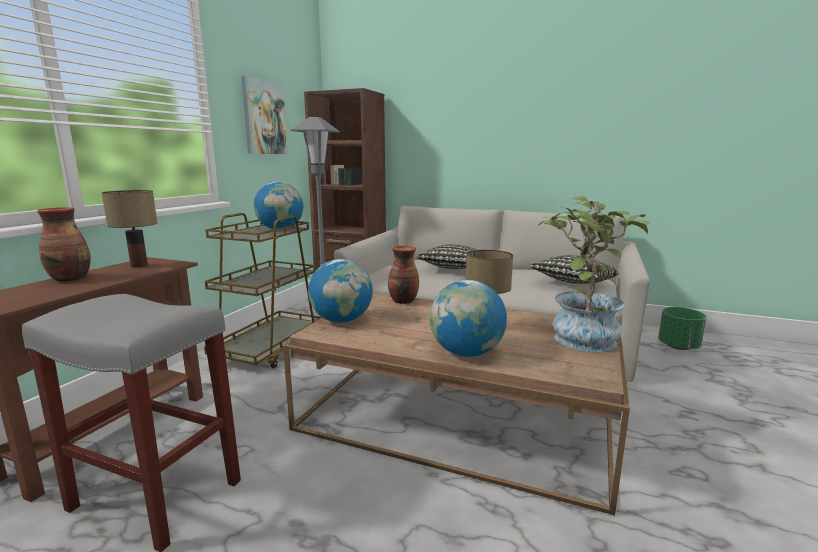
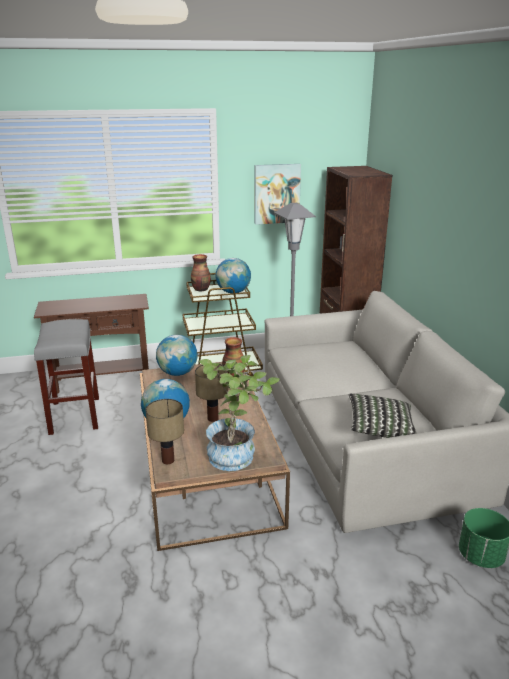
camera: 55 degrees right, 10 degrees up
(71, 278) = (93, 301): vase -> vase (201, 289)
(138, 265) = (127, 300): table lamp -> table lamp (168, 460)
(453, 269) = (344, 369): pillow -> none

